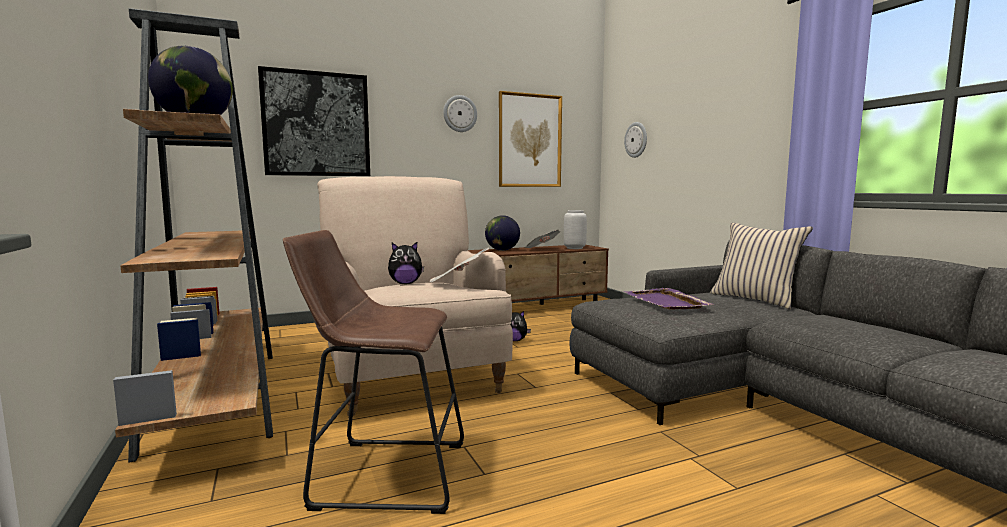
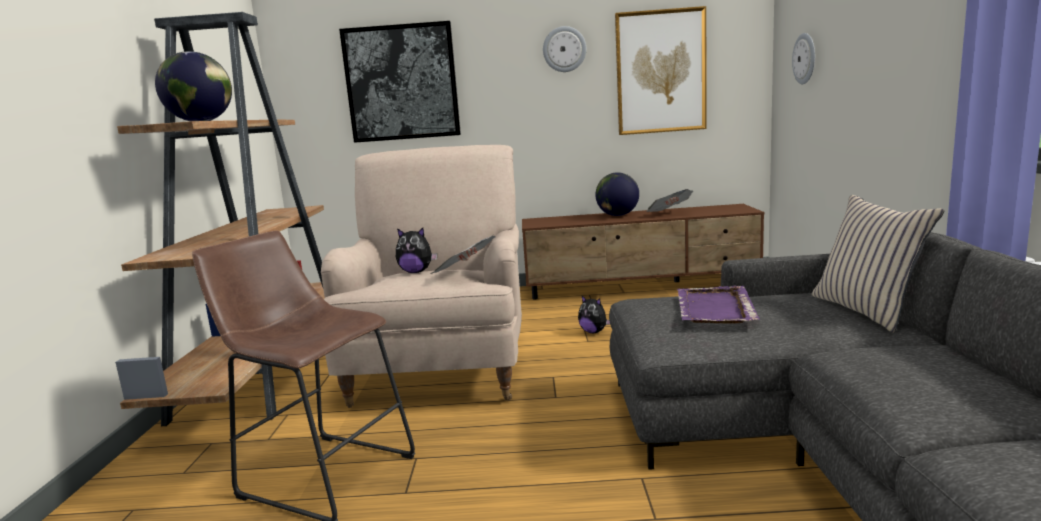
camera: 25 degrees right, 5 degrees up
(575, 248) = (717, 211): grey vase -> none

